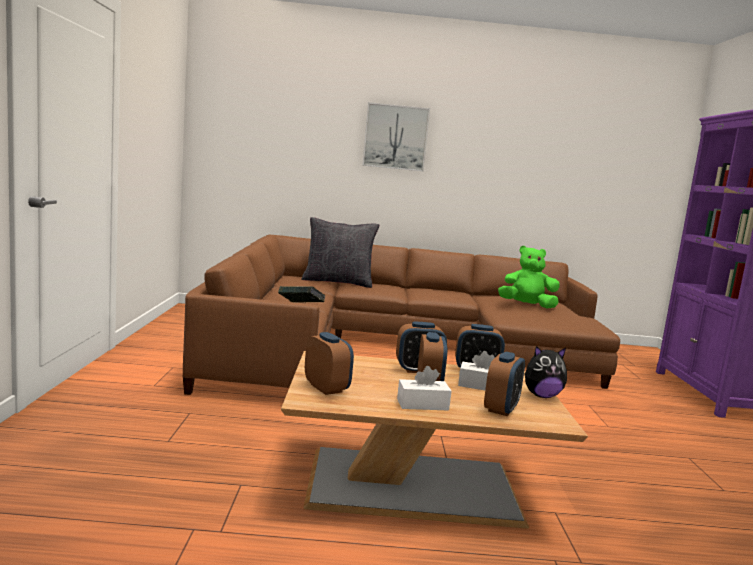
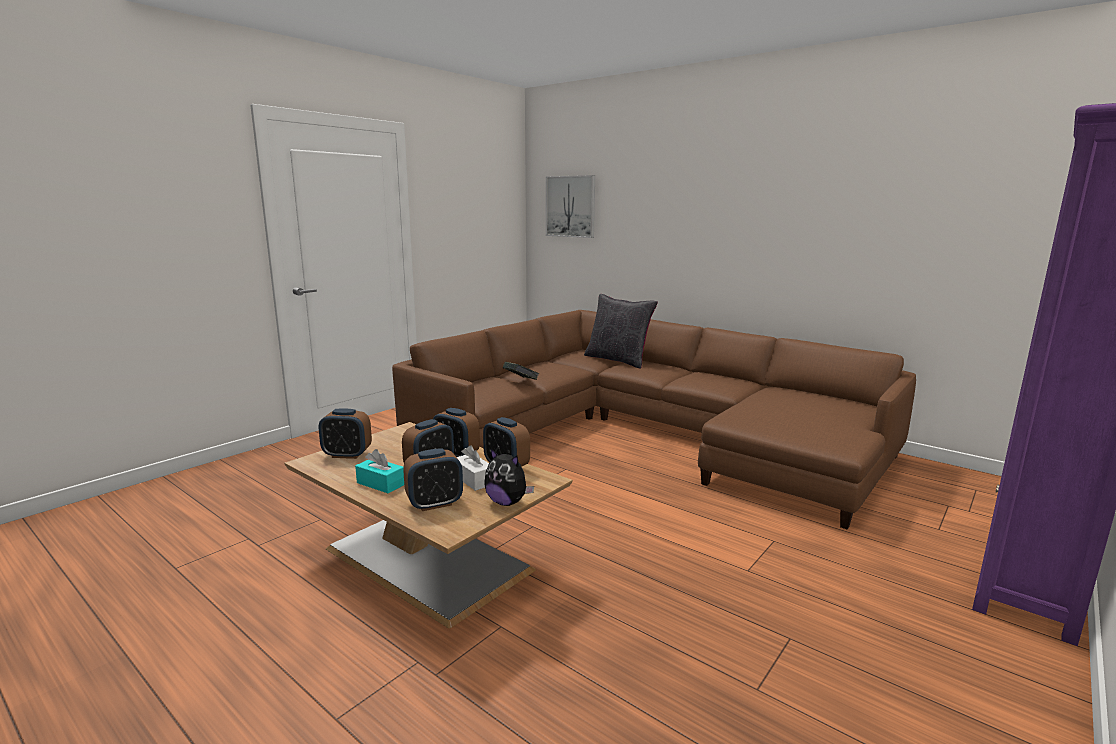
camera: 40 degrees right, 5 degrees up
(326, 388) = (347, 455): alarm clock -> alarm clock turned 90 degrees clockwise
(395, 137) = (699, 203): picture -> picture (570, 206)
(422, 404) = (381, 483): white tissue box -> turquoise tissue box
(526, 305) = (794, 406): green plush toy -> none

